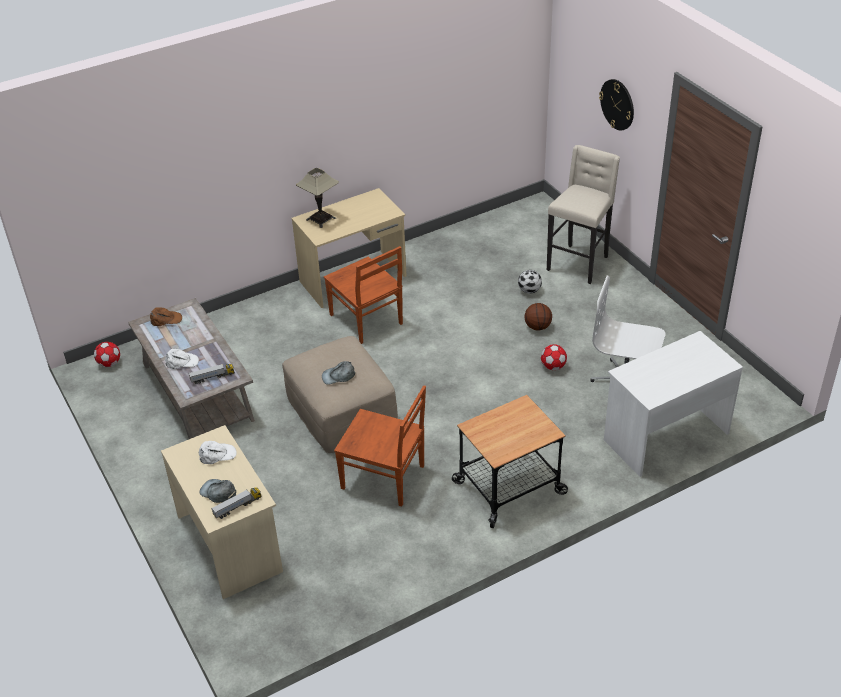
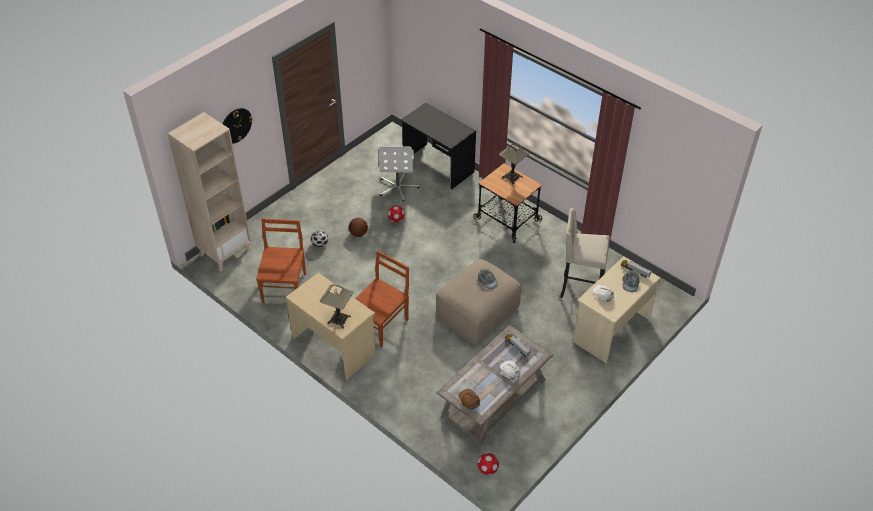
camera: 110 degrees left, 5 degrees up
(385, 478) = (525, 274): brown chair -> brown chair (284, 287)
(525, 436) = (512, 177): none -> table lamp
(545, 217) = (225, 252): none -> beige bookcase
(579, 263) = (281, 225): beige stool -> beige stool (579, 288)
(665, 436) = (438, 166): white desk -> black desk

